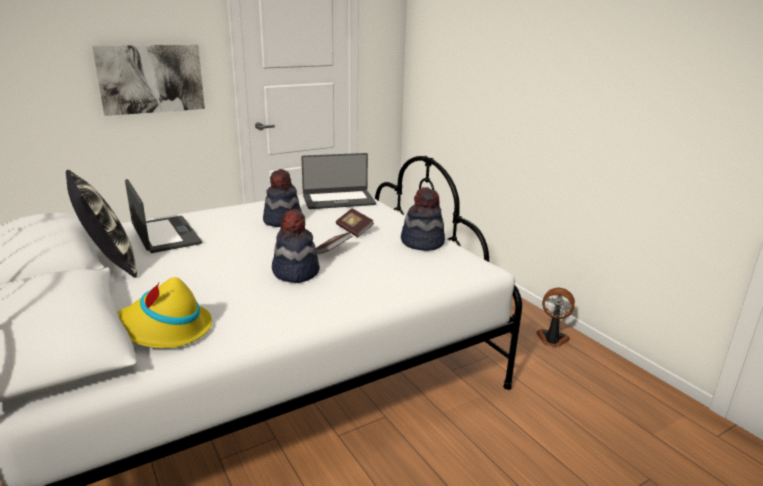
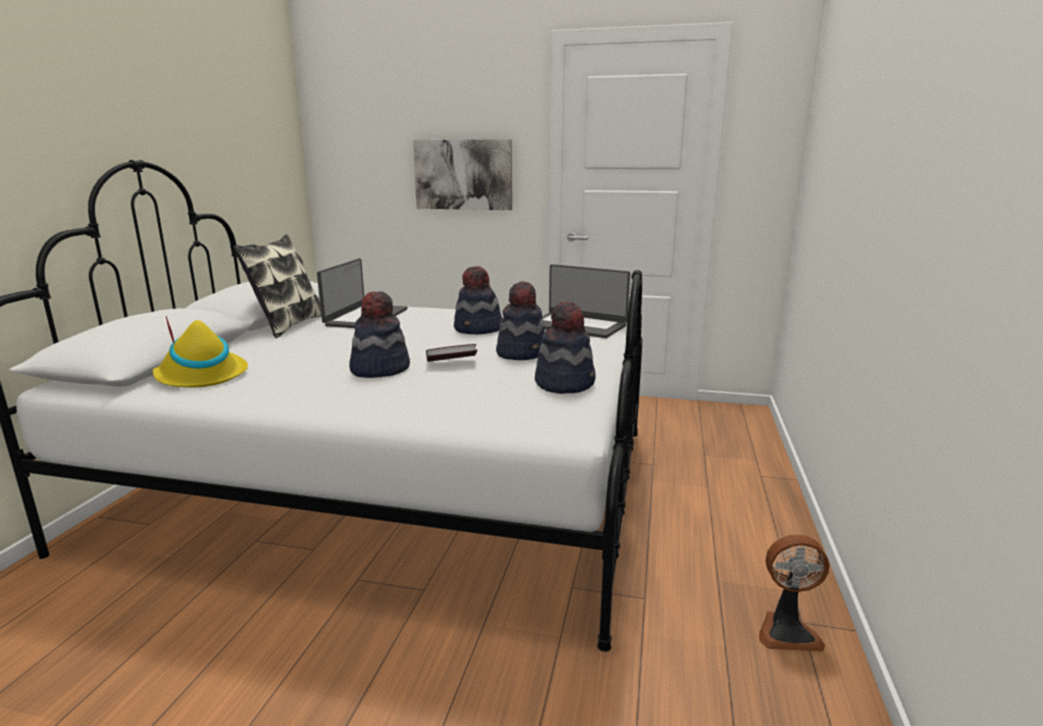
camera: 45 degrees right, 5 degrees down
(354, 230) = (522, 353): book -> hat
(552, 339) = (787, 631): fan -> fan turned 120 degrees clockwise

